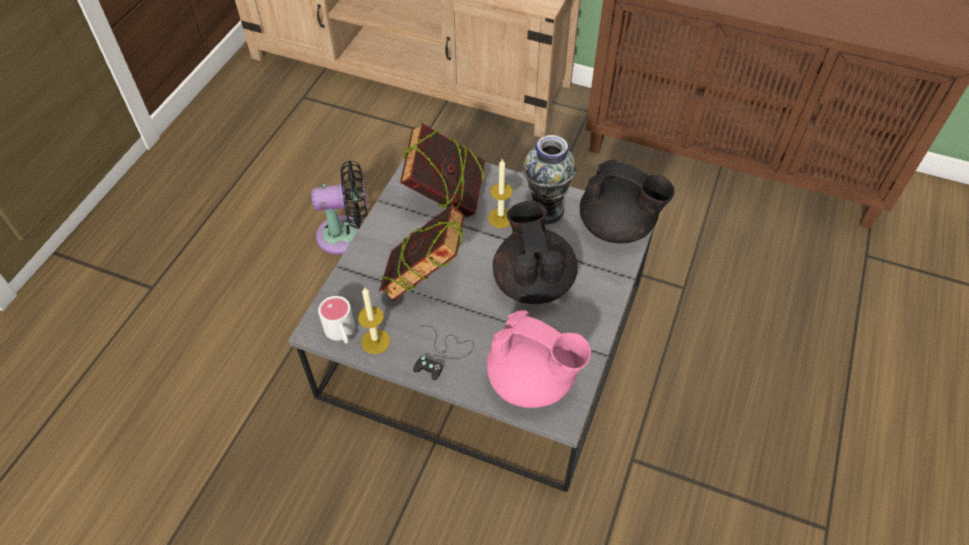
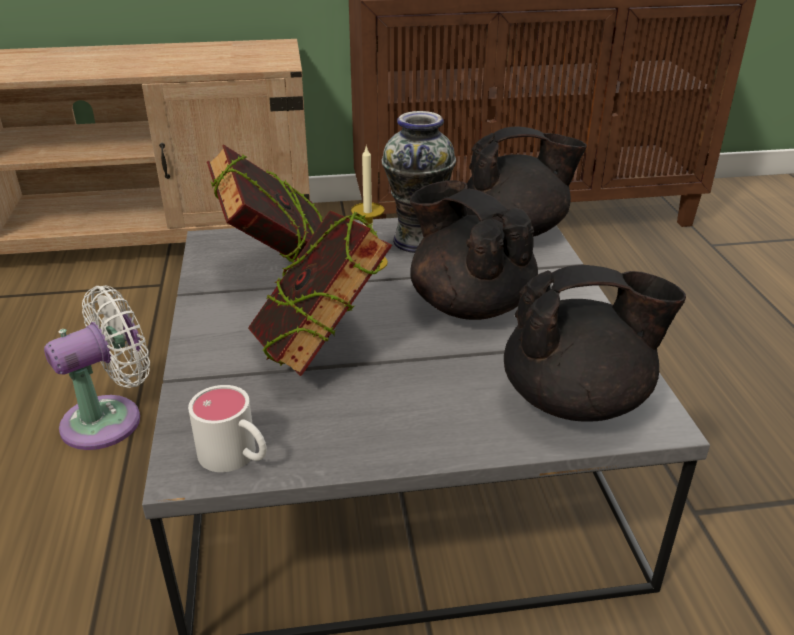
camera: 30 degrees left, 20 degrees down
(346, 235) = (110, 419): black fan -> white fan
(375, 341) = (304, 446): candle -> none
(443, 353) = (423, 420): black game controller -> none
(532, 380) = (577, 400): pink teapot -> black teapot

